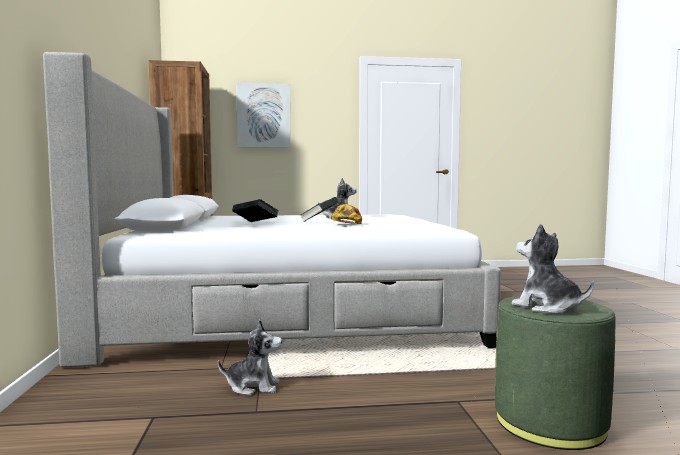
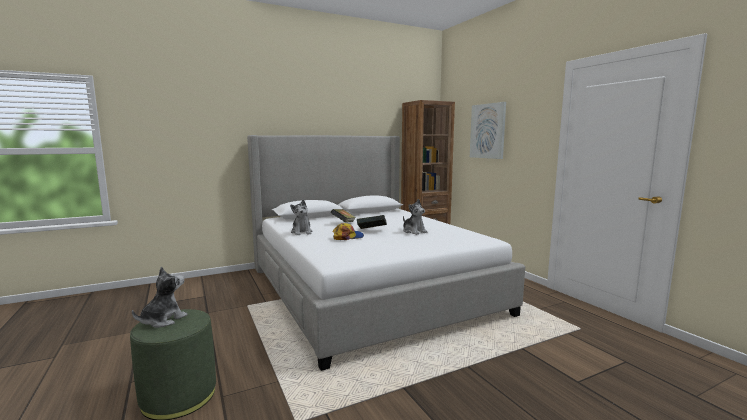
camera: 70 degrees right, 5 degrees up
(253, 387) = (237, 306): plush toy -> plush toy (302, 232)

